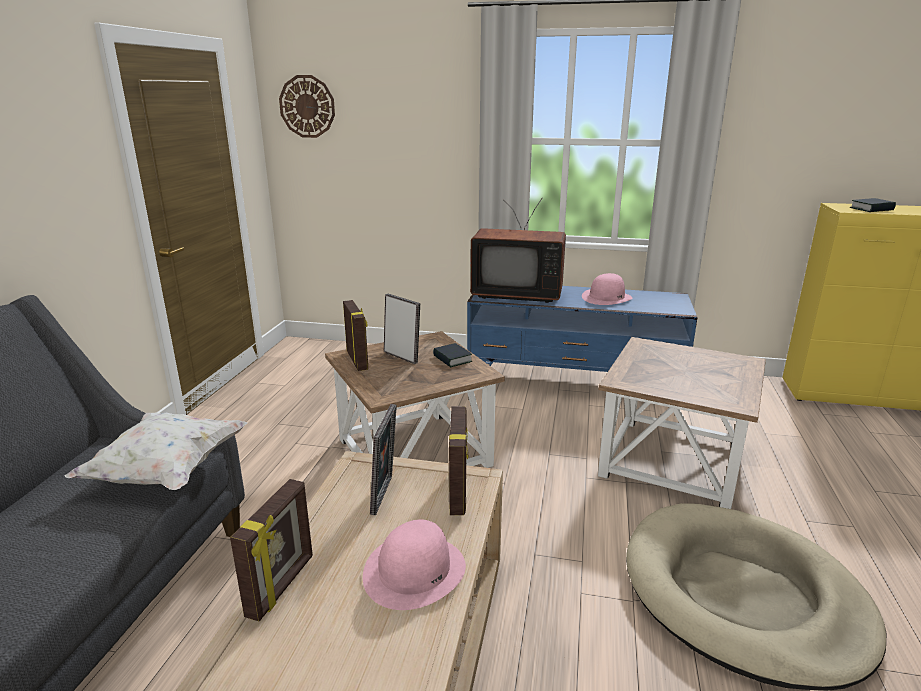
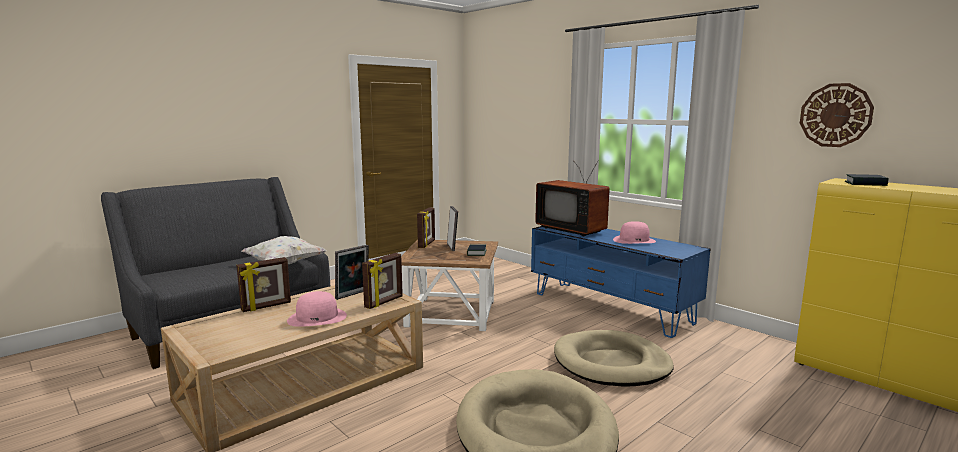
camera: 35 degrees right, 10 degrees down
(307, 106) = (485, 99): wall clock -> wall clock (835, 115)
(674, 461) = (611, 363): brown side table -> beige dog bed

